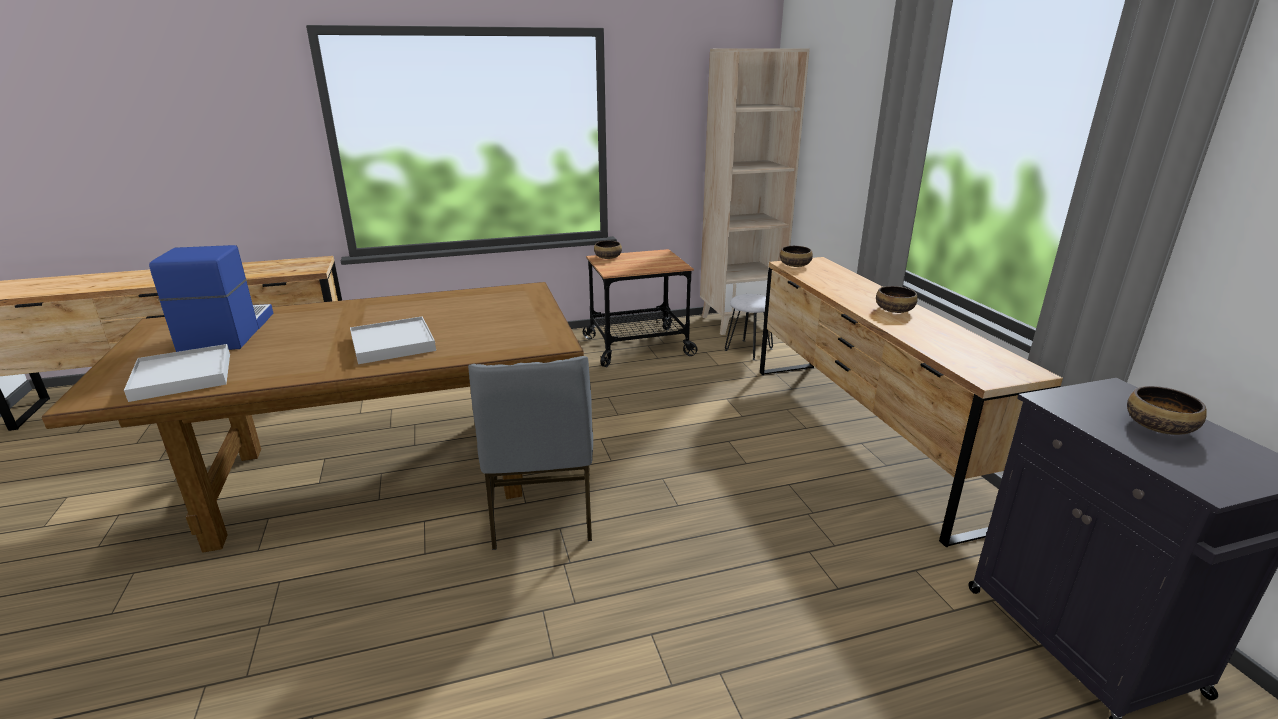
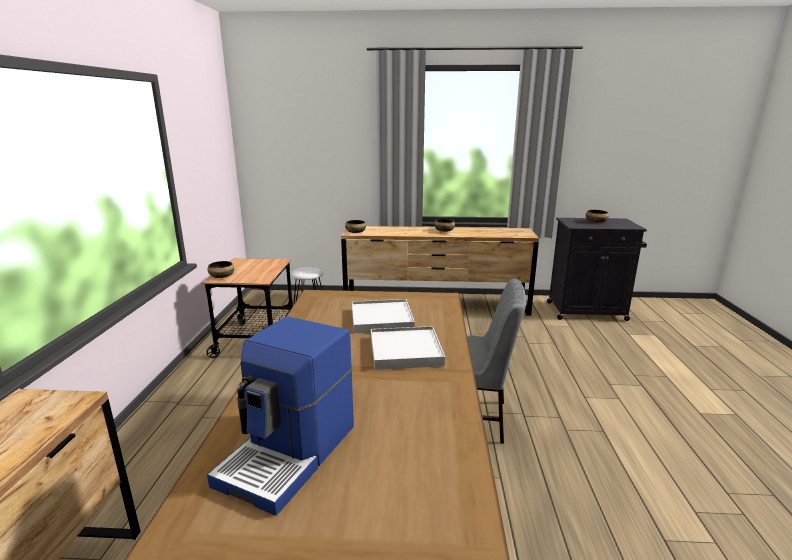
camera: 70 degrees left, 5 degrees down
(182, 376) = (427, 470): white tray -> white tray (381, 319)
(226, 332) = (290, 454): coffee machine -> coffee machine turned 75 degrees counterclockwise
(739, 322) = (264, 299): beige bookcase -> none

